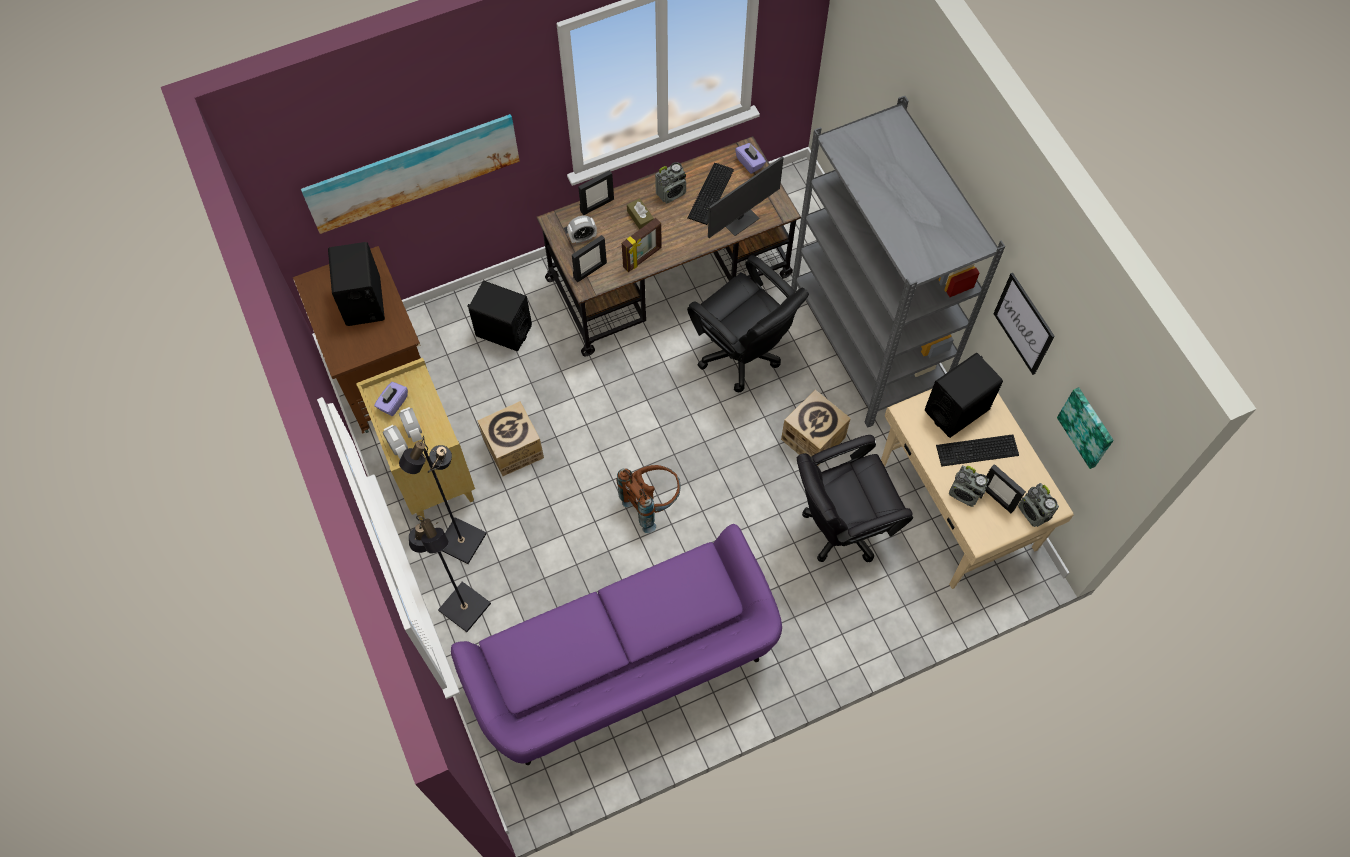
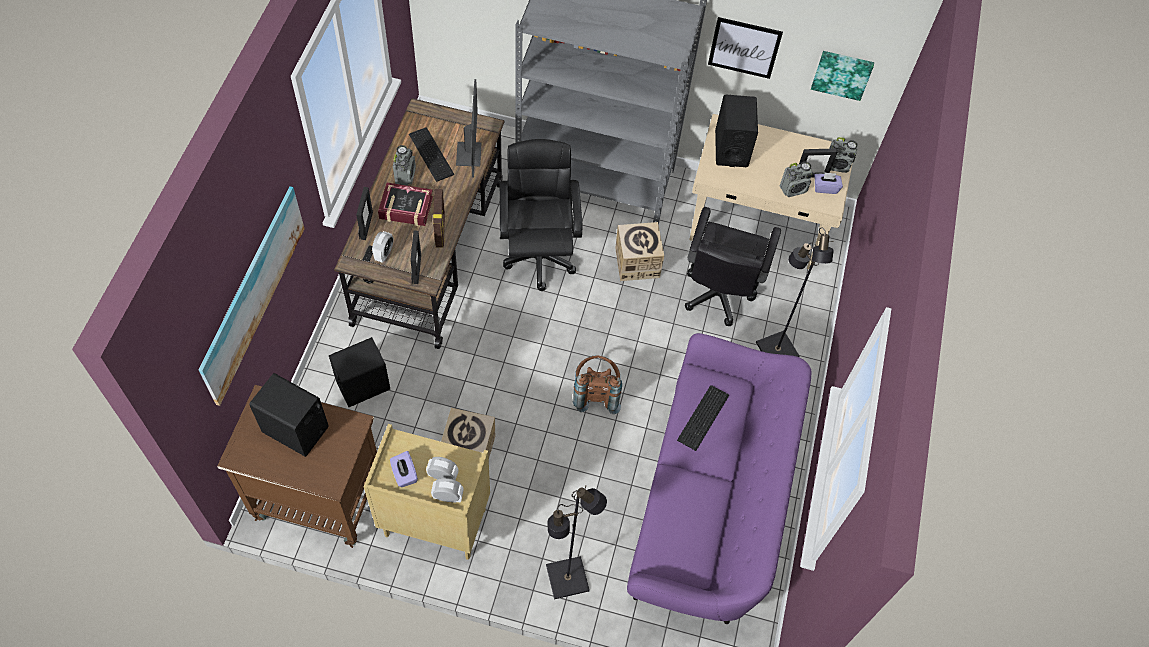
camera: 55 degrees left, 5 degrees down
(462, 541) = (511, 541): black floor lamp -> black floor lamp (777, 349)
(640, 218) = (406, 208): brown tissue box -> book
(743, 359) = (538, 256): black office chair -> black office chair turned 90 degrees counterclockwise
(750, 163) = (431, 115): purple tissue box -> purple tissue box (825, 188)
(978, 451) = (770, 160): keyboard -> keyboard (704, 417)

